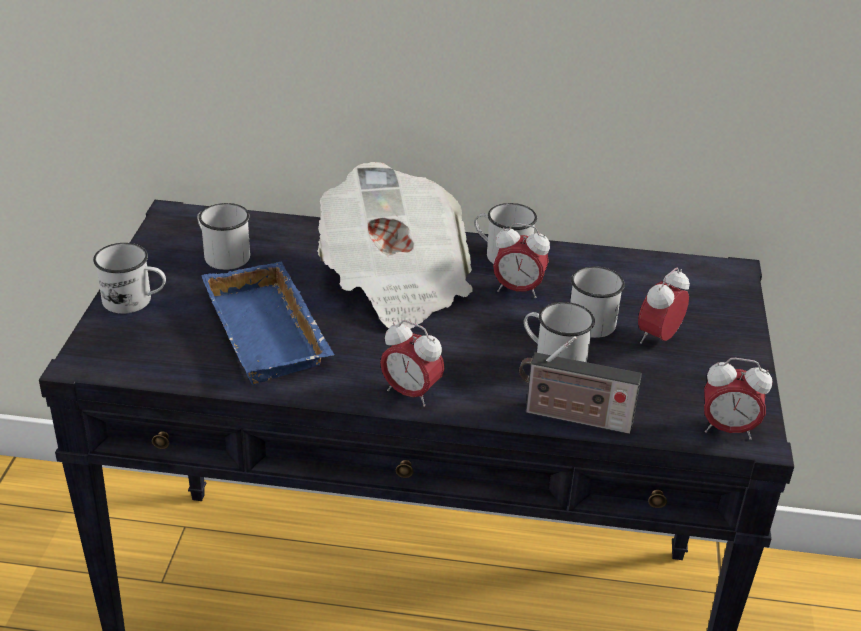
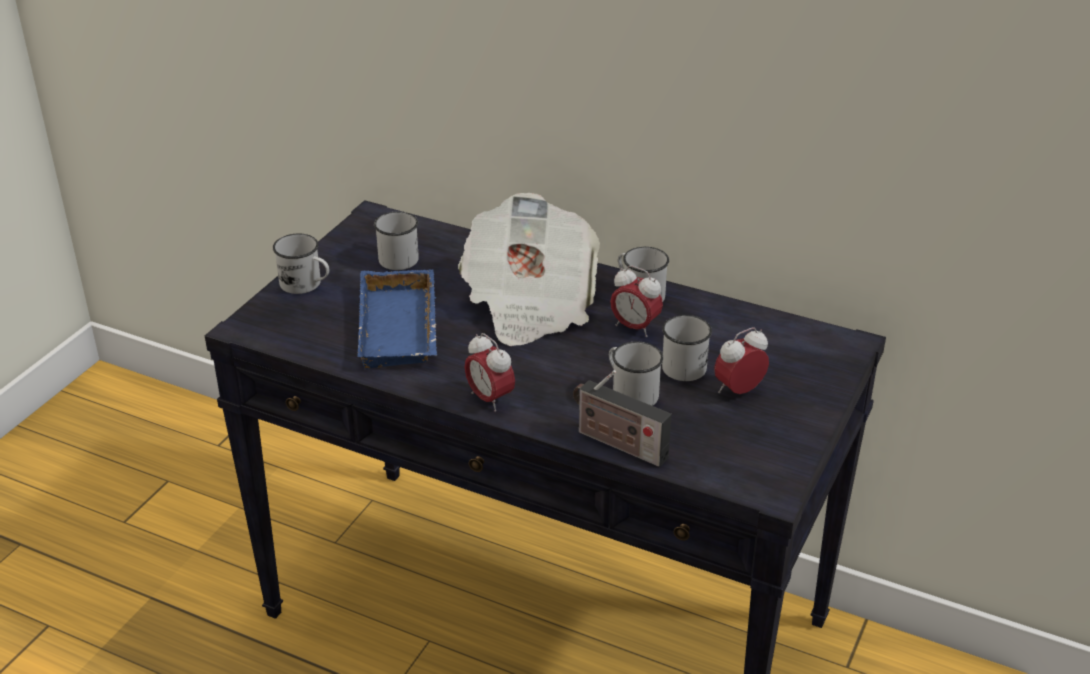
camera: 20 degrees right, 0 degrees up
(727, 429) = (751, 480): alarm clock -> none

